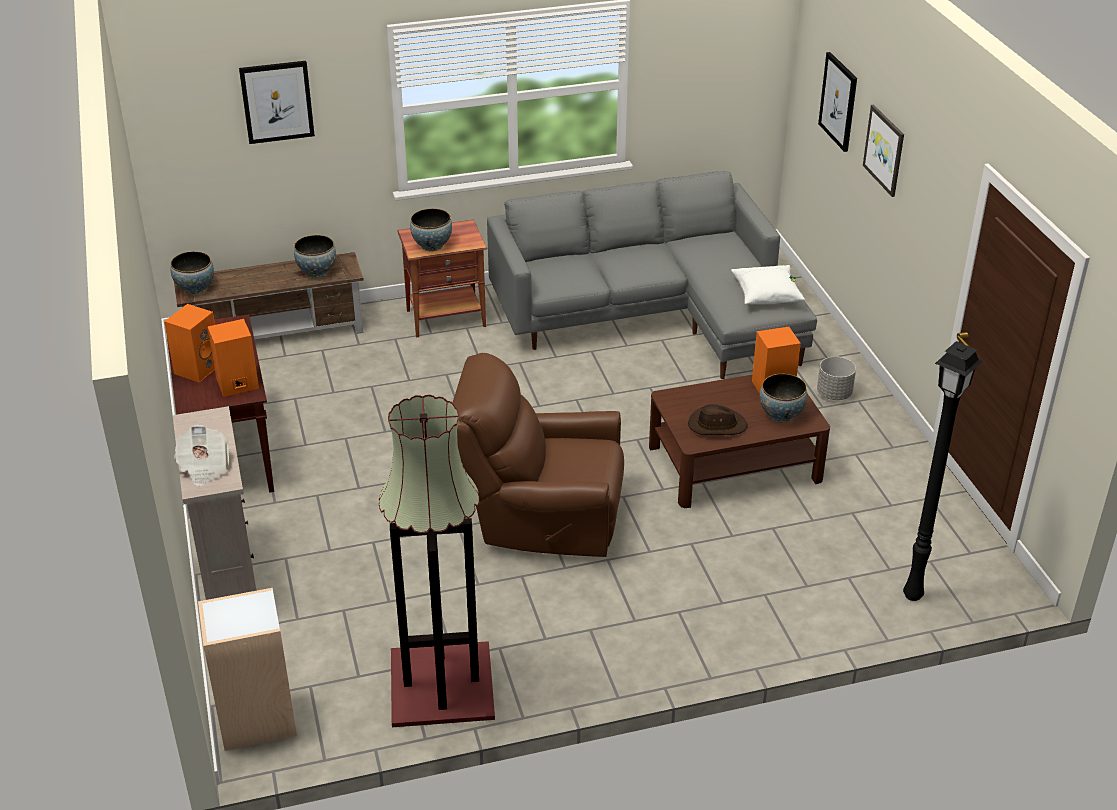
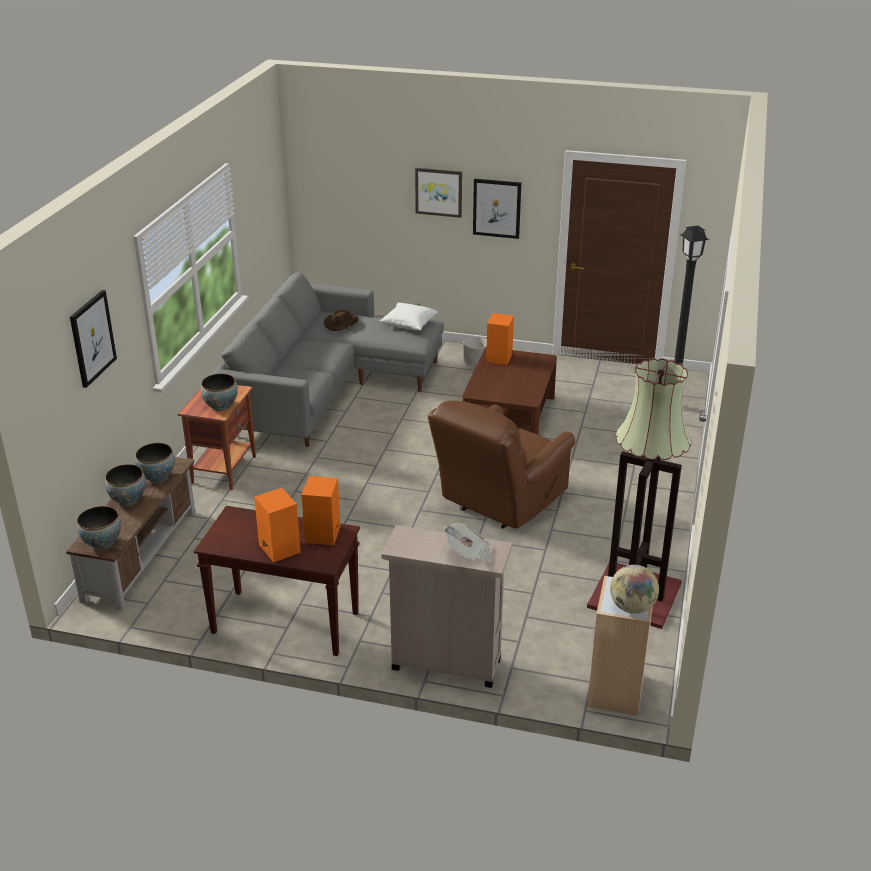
camera: 60 degrees left, 5 degrees down
(222, 624) = (632, 607): none -> globe
(717, 425) = (519, 387): brown hat -> brown hat (341, 323)
(781, 415) = (529, 365): bowl -> bowl (128, 500)
(838, 101) = (365, 184): picture -> picture (497, 208)

